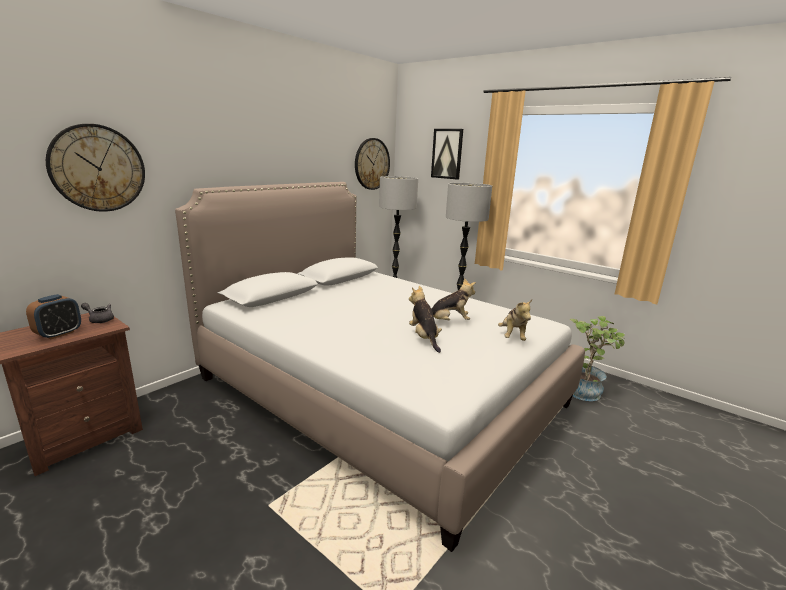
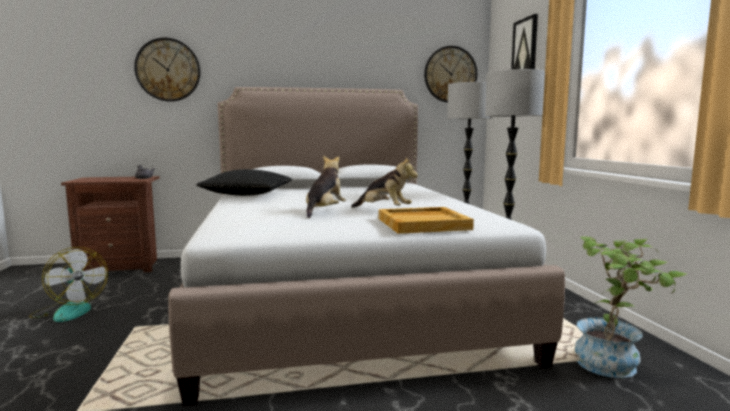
camera: 40 degrees right, 10 degrees down
(59, 334) = (110, 179): alarm clock -> none
(143, 525) = (69, 310): none -> fan
(279, 321) = (248, 194): none -> black pillow
(512, 336) = (423, 224): plush toy -> beige tray

